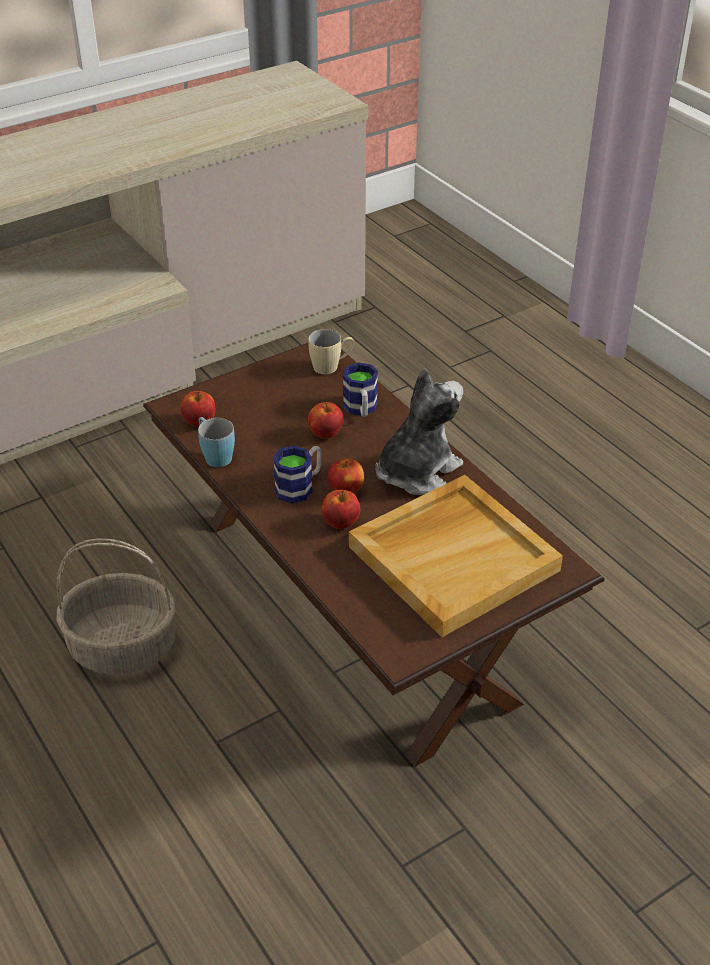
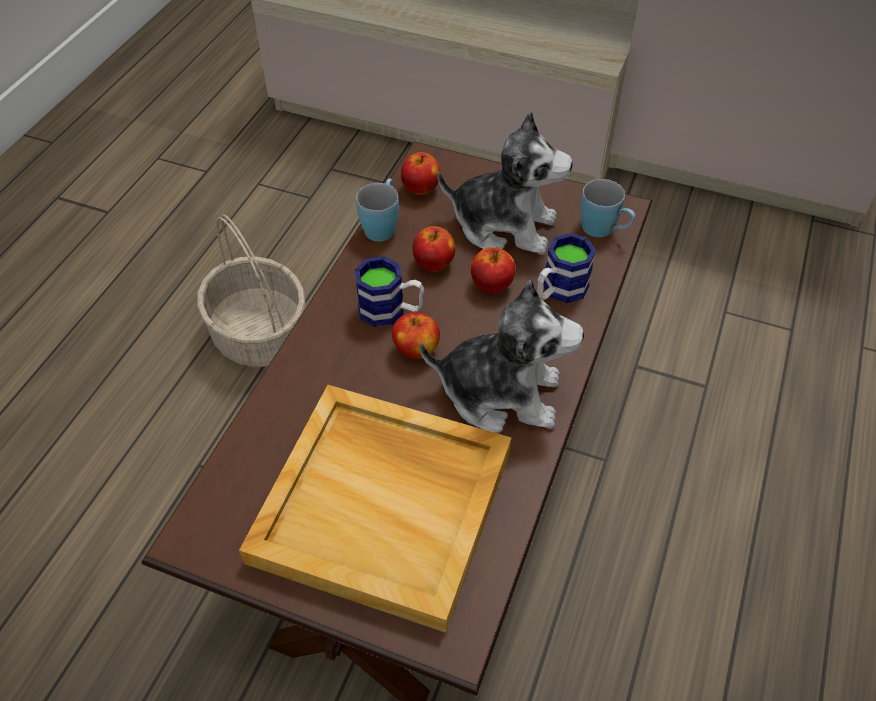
camera: 55 degrees right, 10 degrees up
(279, 403) = (504, 226): none -> plush toy
(331, 366) = (604, 230): beige mug -> blue mug
(340, 522) = (362, 373): apple -> apple (433, 264)

